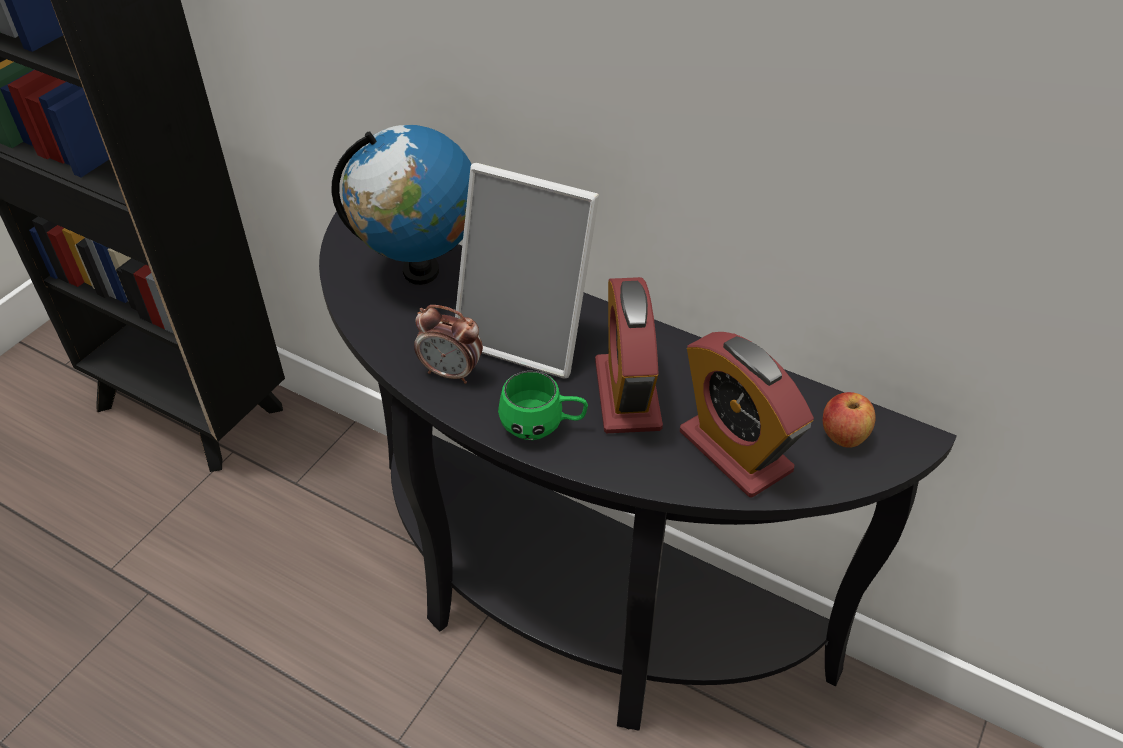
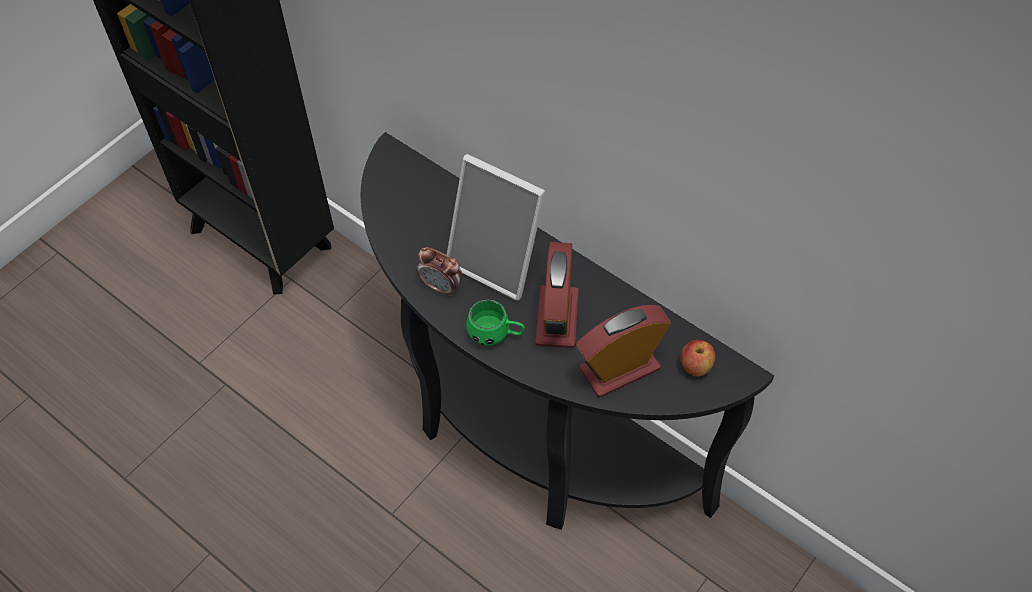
camera: 10 degrees right, 10 degrees up
(420, 271) = (431, 200): globe -> none
(735, 451) = (619, 369): alarm clock -> alarm clock turned 90 degrees clockwise

